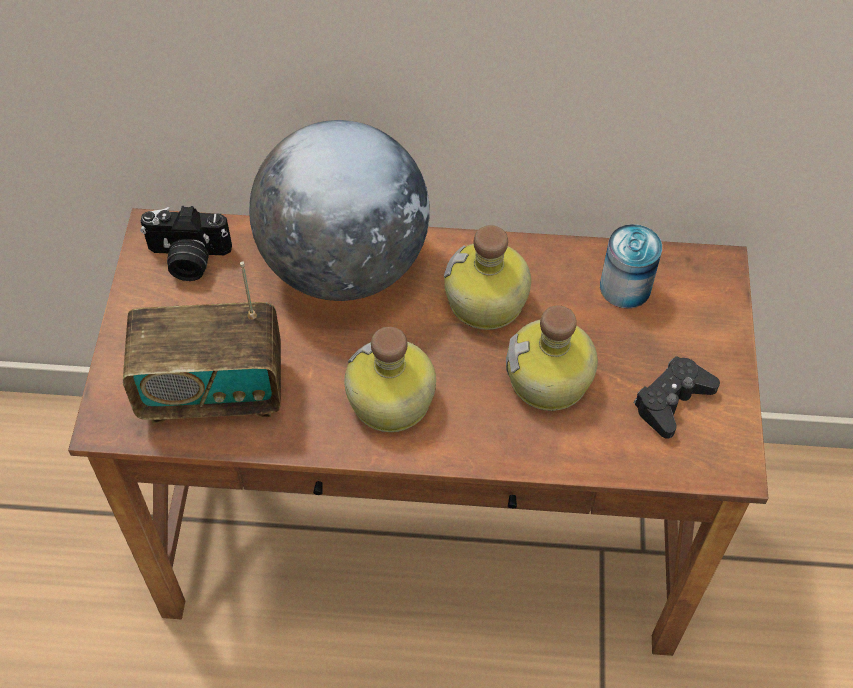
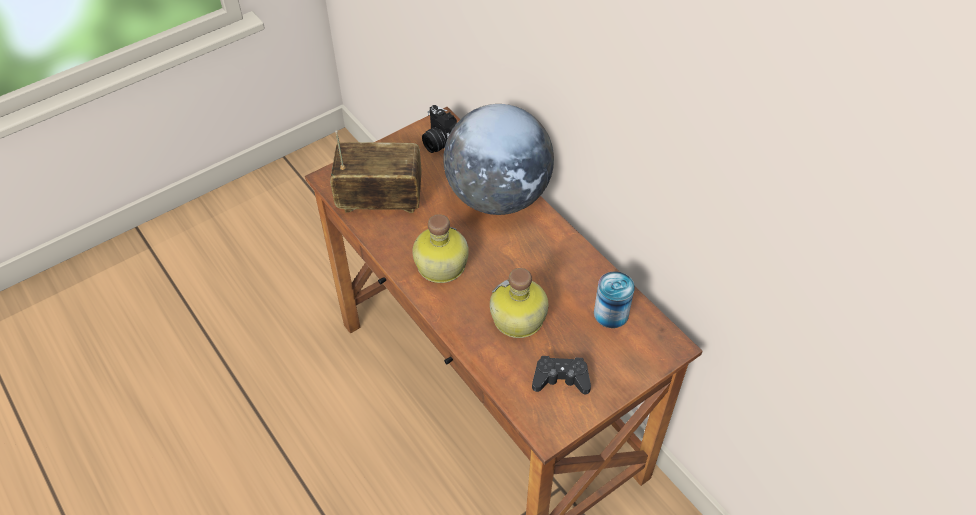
camera: 50 degrees right, 5 degrees down
(212, 391) = (380, 200): radio -> radio turned 135 degrees clockwise
(486, 303) = (536, 264): bottle -> none

